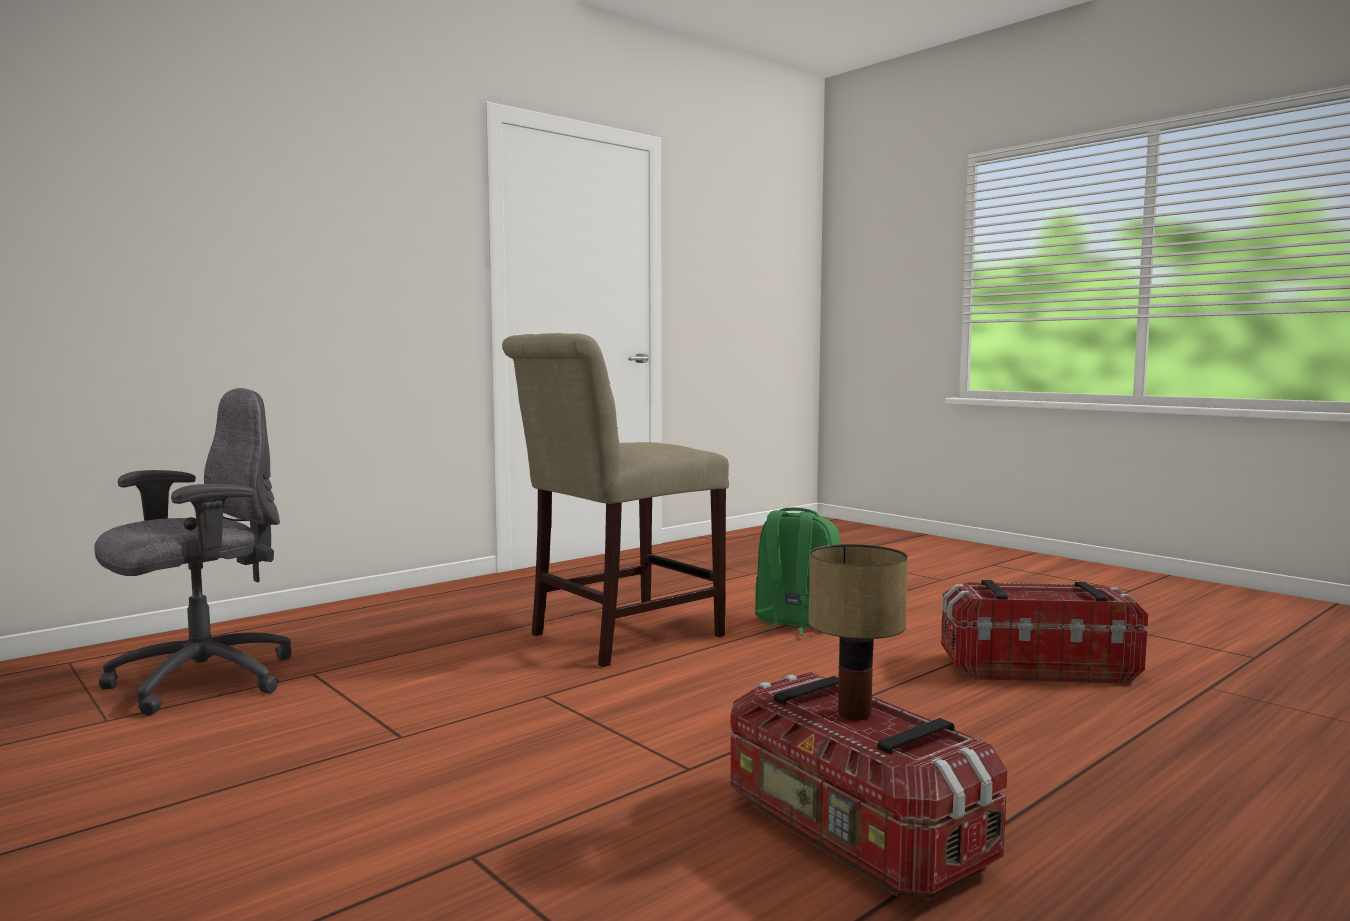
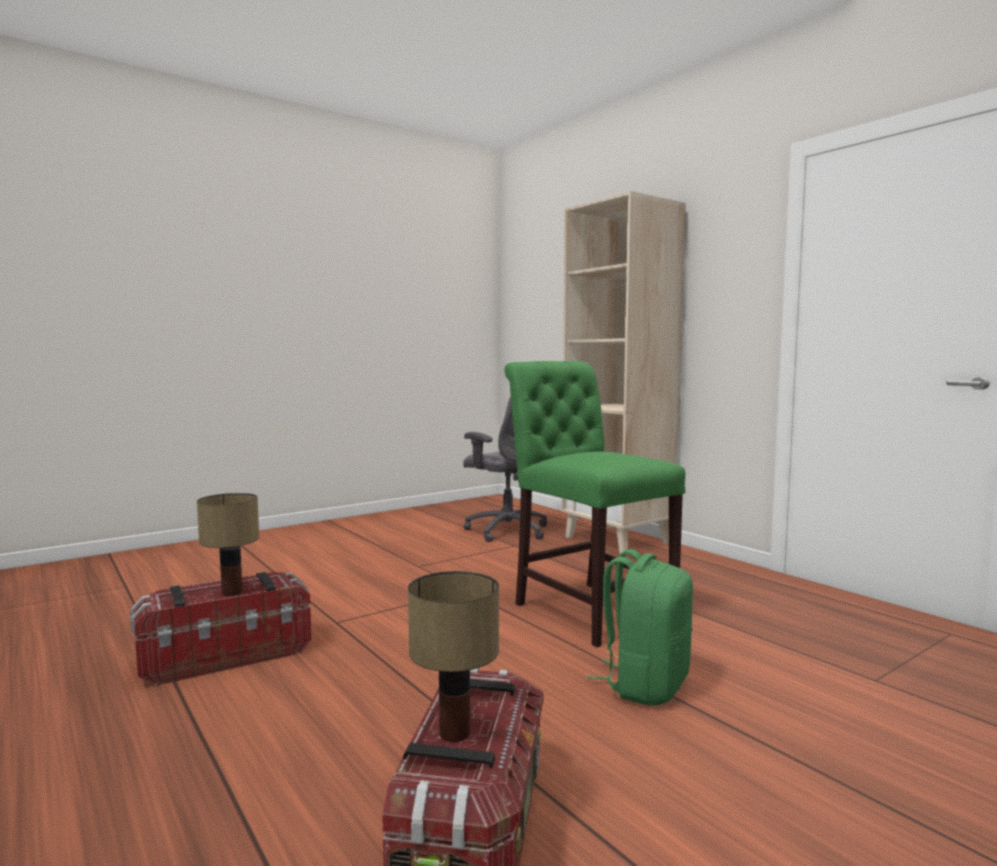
camera: 95 degrees right, 0 degrees up
(334, 618) = (618, 540): none -> beige bookcase
(617, 636) = (588, 608): beige chair -> green chair
(1055, 597) = (453, 733): none -> table lamp

